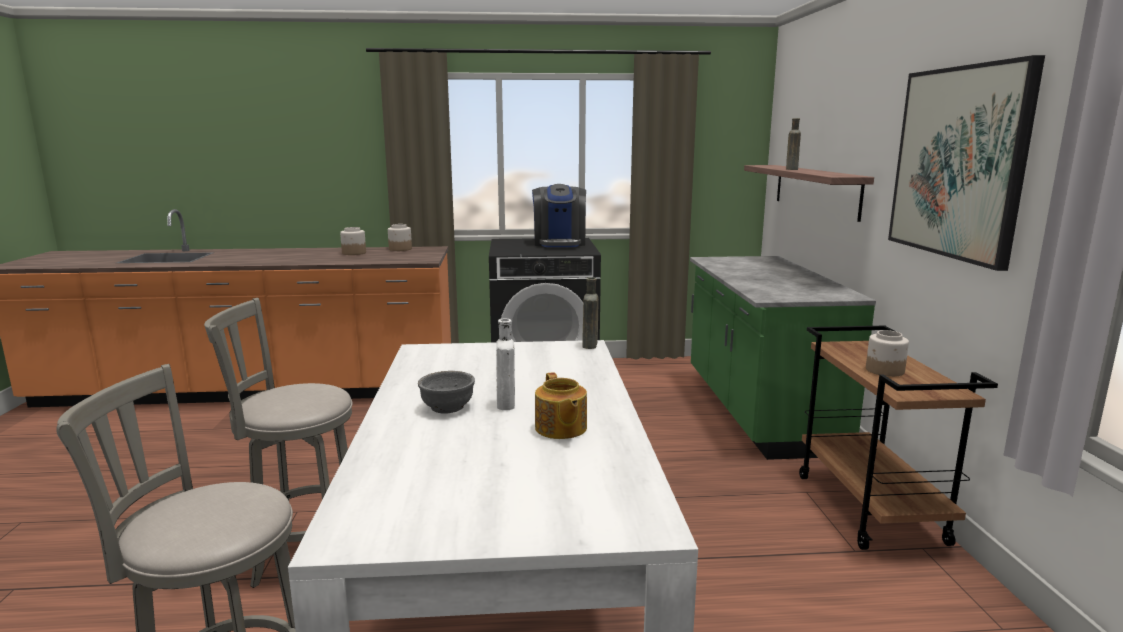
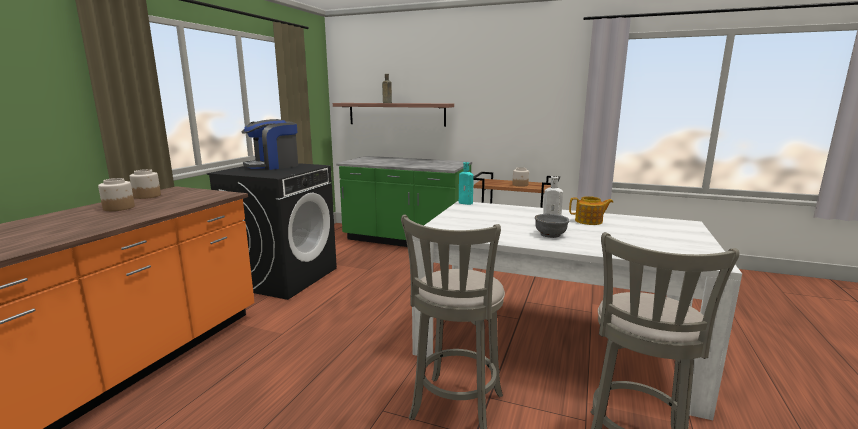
camera: 65 degrees left, 0 degrees up
(559, 243) = (273, 166): coffee machine -> coffee machine turned 120 degrees clockwise
(590, 345) = (466, 203): brown bottle -> turquoise bottle
(958, 162) = (517, 93): picture -> none

